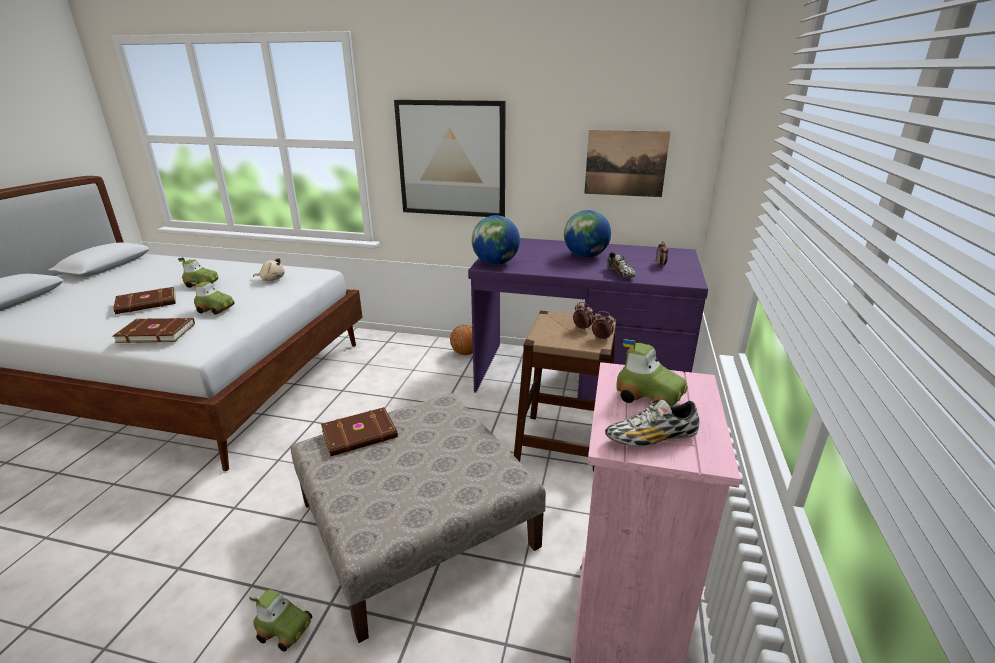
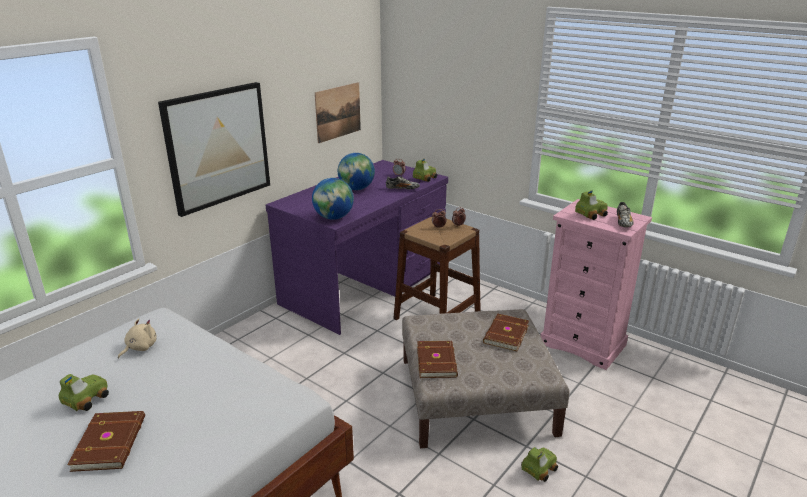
camera: 65 degrees left, 0 degrees up
(156, 332) = (230, 426): brown book -> brown book (505, 334)
(216, 309) = (200, 385): toy car -> toy car (424, 178)
(465, 353) = (272, 323): basketball -> none

